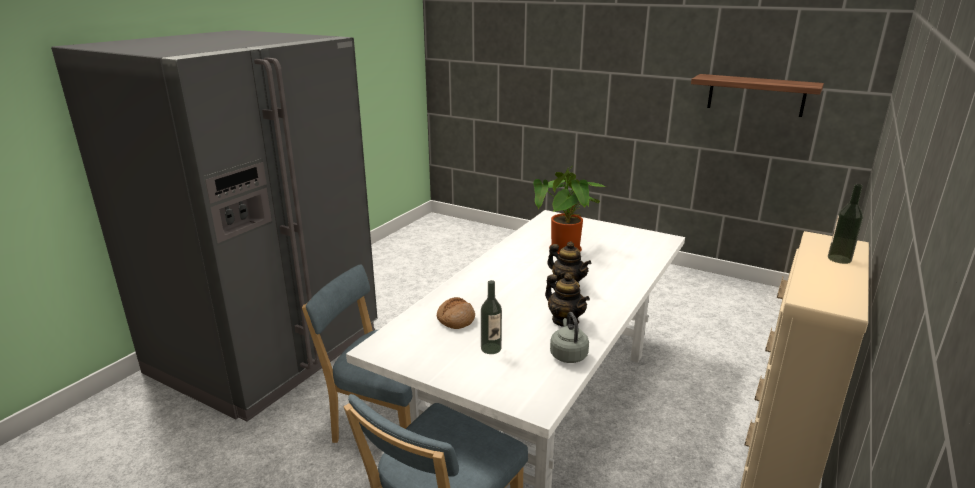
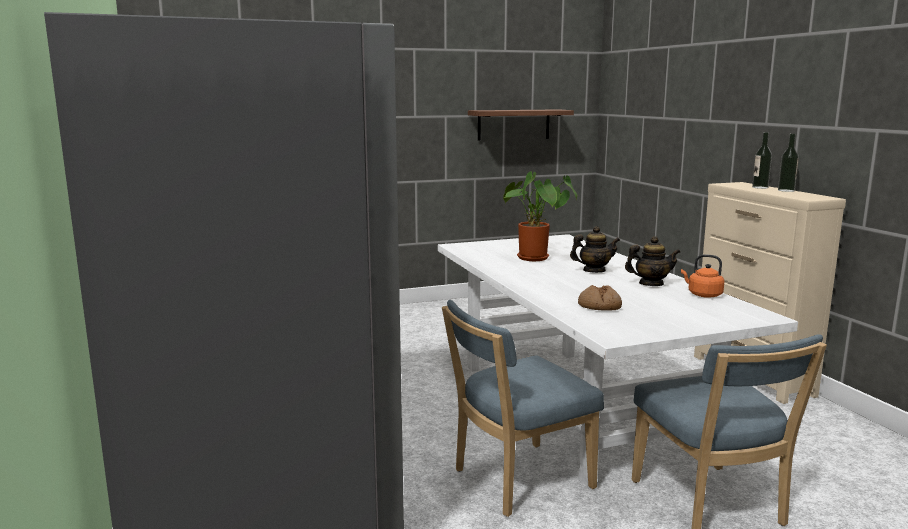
camera: 50 degrees left, 10 degrees down
(491, 348) = (665, 308): bottle -> bottle (786, 190)
(568, 354) = (703, 295): grey kettle -> orange kettle

